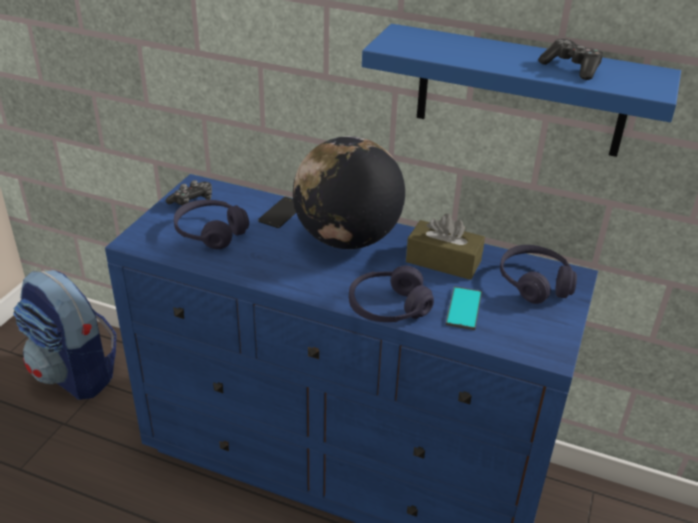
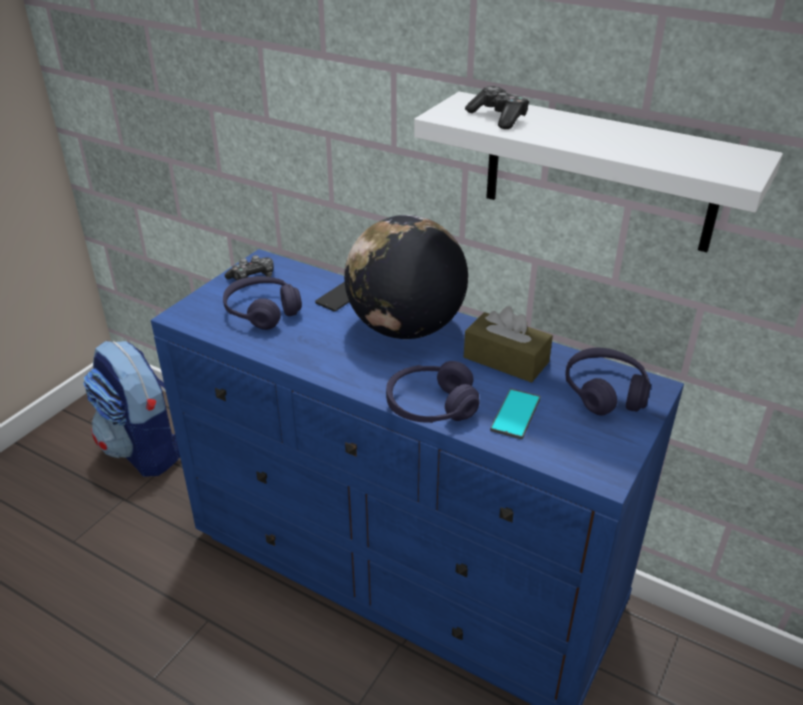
camera: 10 degrees right, 0 degrees up
(520, 91) = (599, 172): blue shelf -> white shelf
(571, 68) = (648, 145): game controller -> game controller (498, 117)

